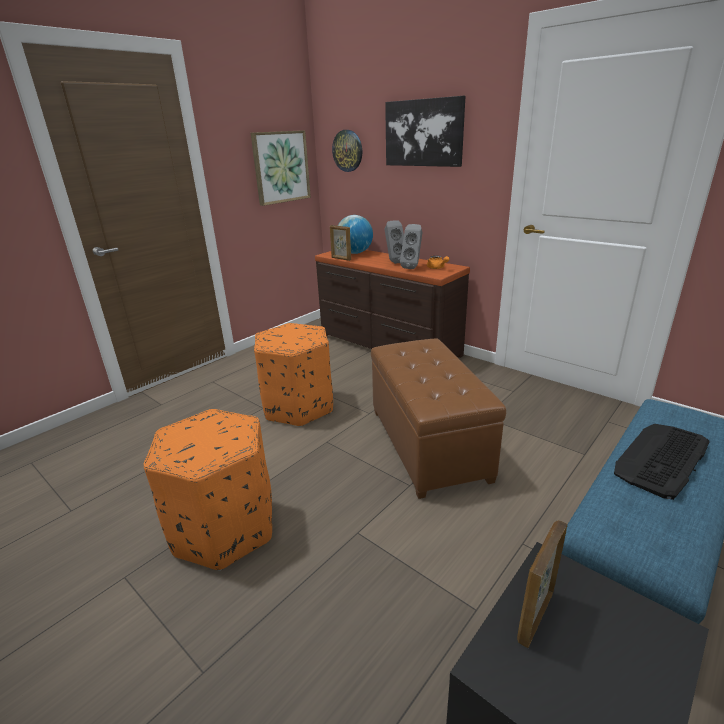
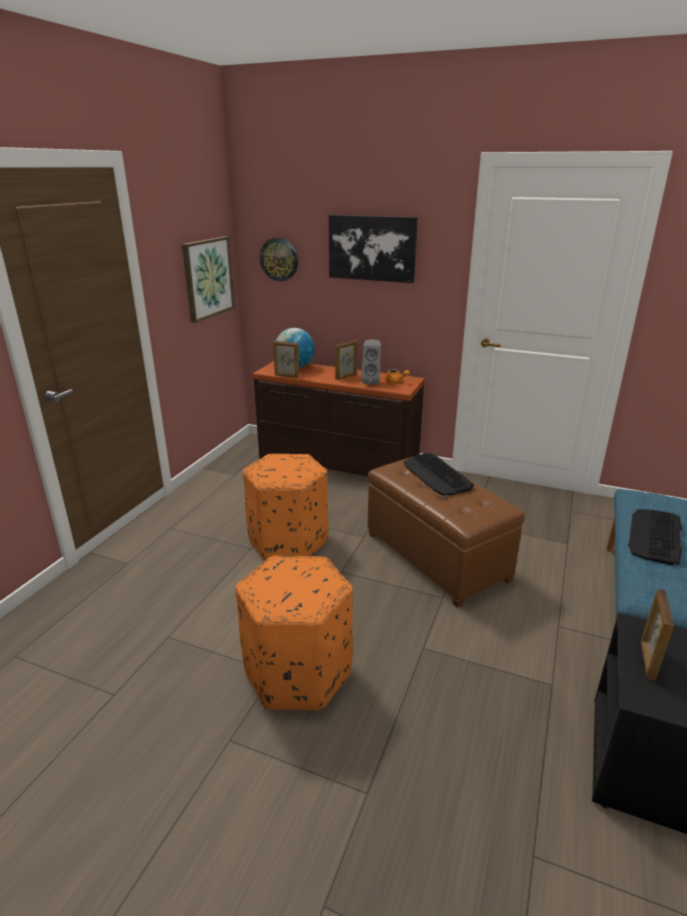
camera: 20 degrees left, 0 degrees up
(393, 262) = (346, 377): grey speaker -> picture frame
(433, 358) = (436, 475): none -> keyboard

